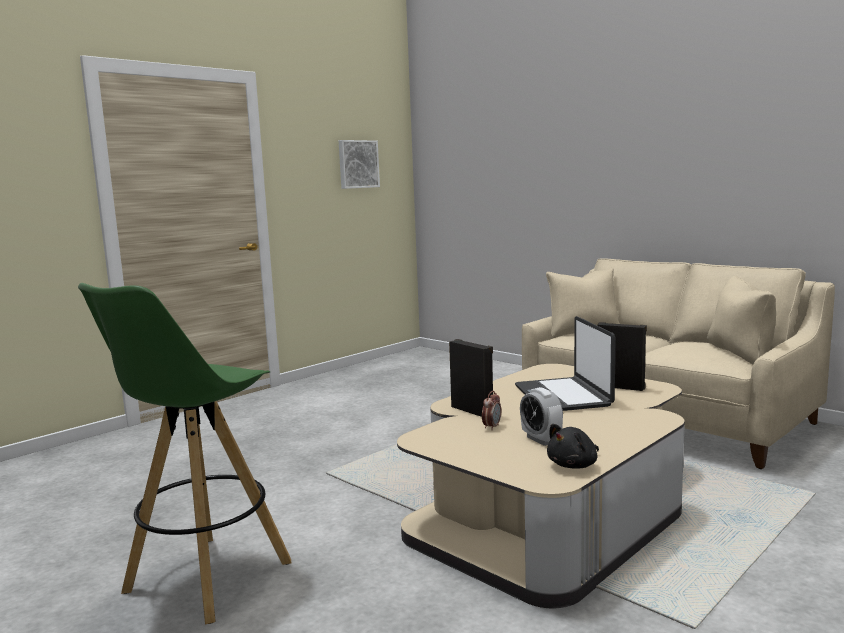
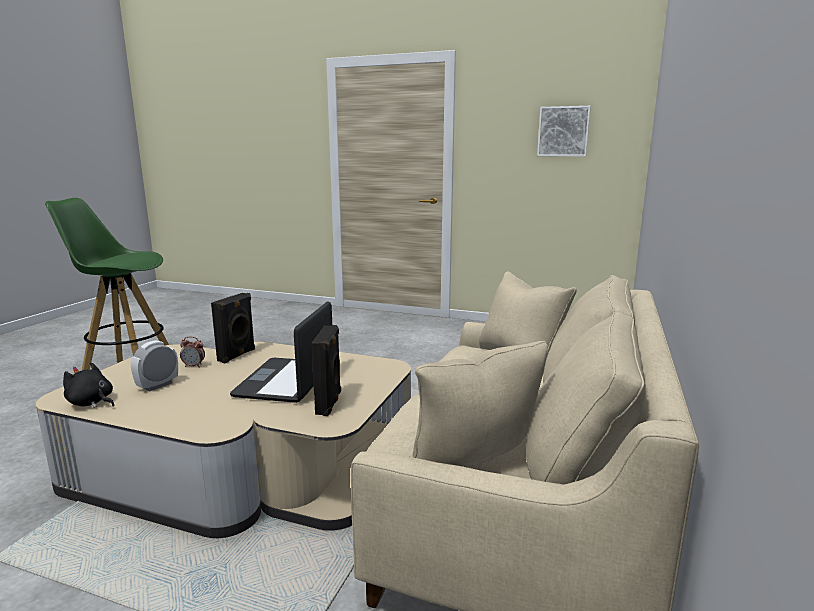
camera: 65 degrees right, 5 degrees up
(563, 396) = (287, 381): laptop -> laptop turned 45 degrees counterclockwise

